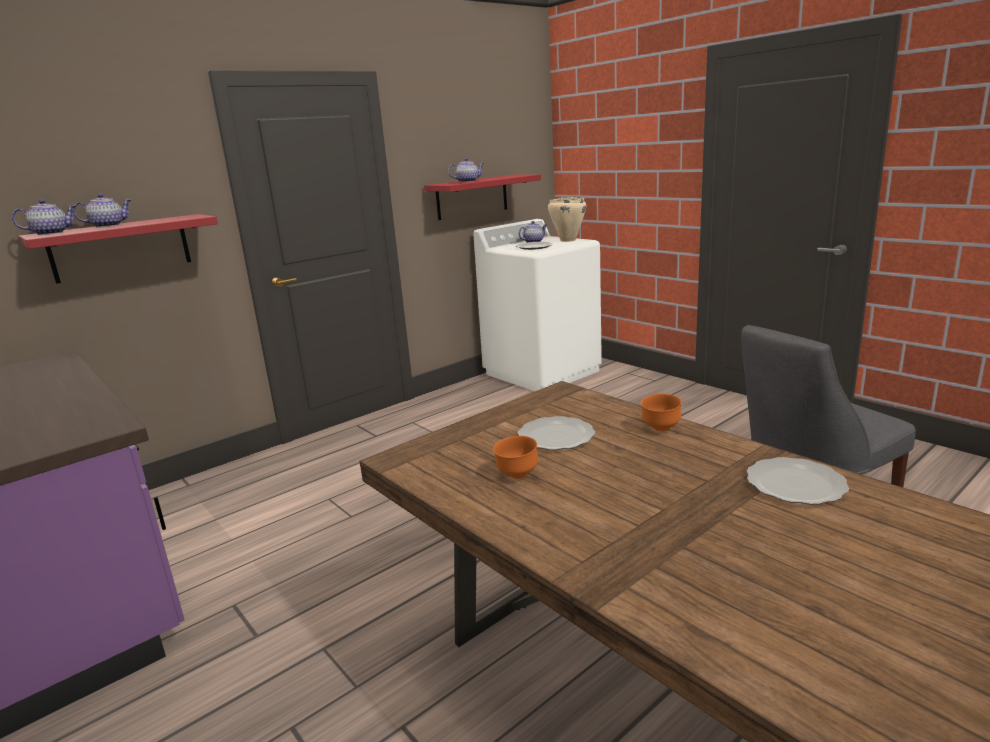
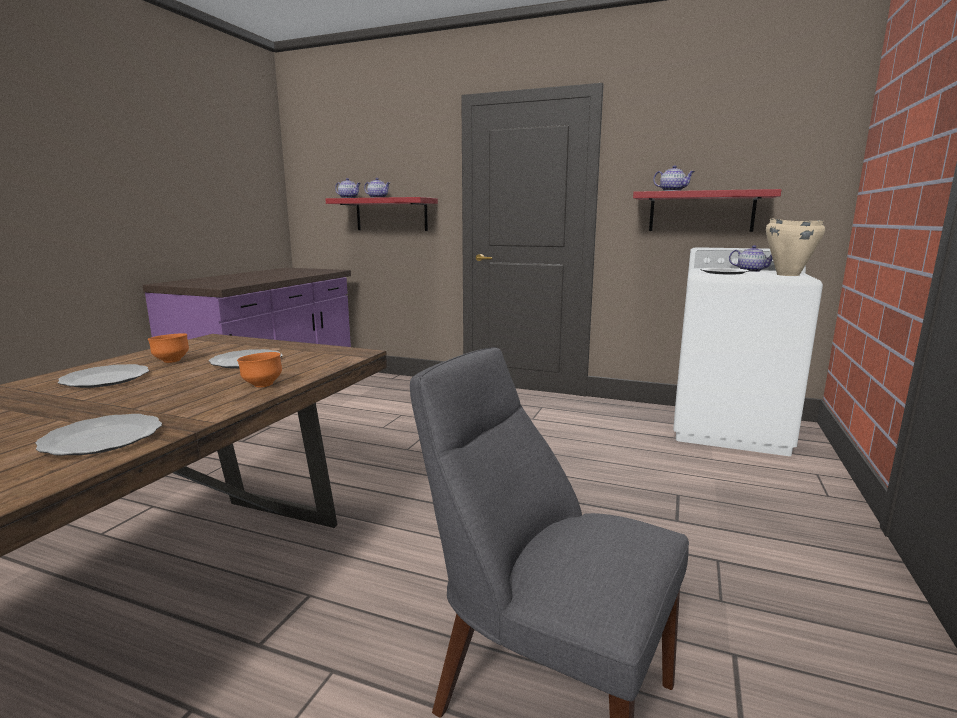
camera: 60 degrees right, 5 degrees down
(576, 507) = (104, 379): none -> plate

